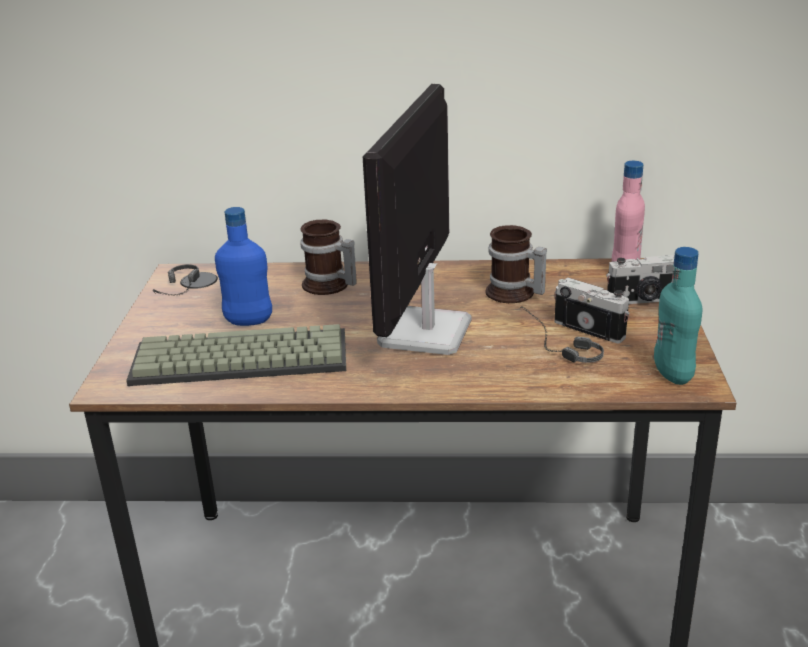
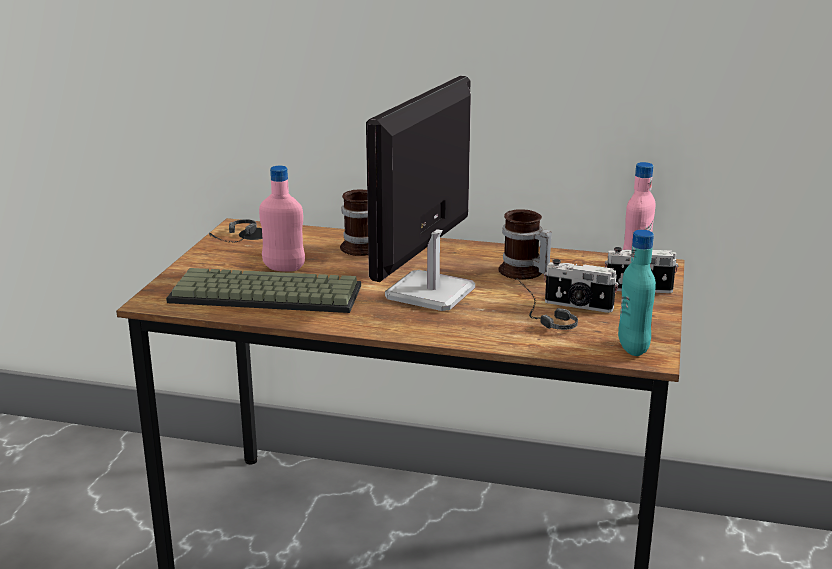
camera: 10 degrees right, 5 degrees down
(248, 321) = (284, 268): blue bottle -> pink bottle
(590, 328) = (578, 306): camera -> camera turned 150 degrees clockwise

